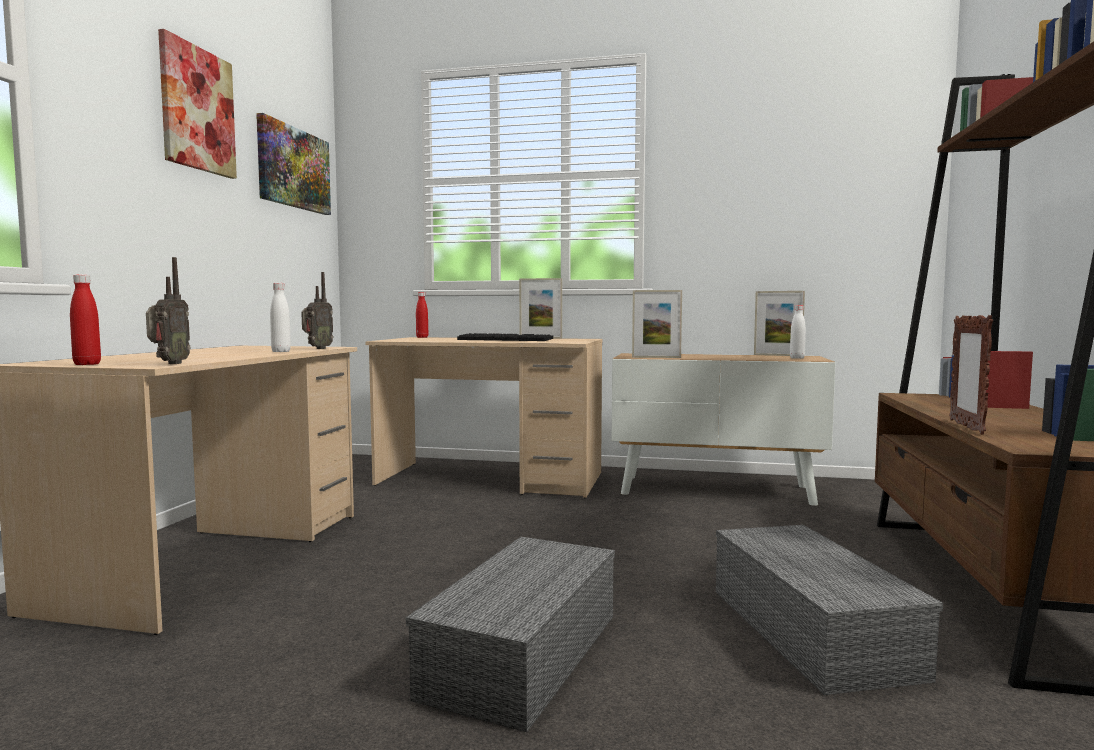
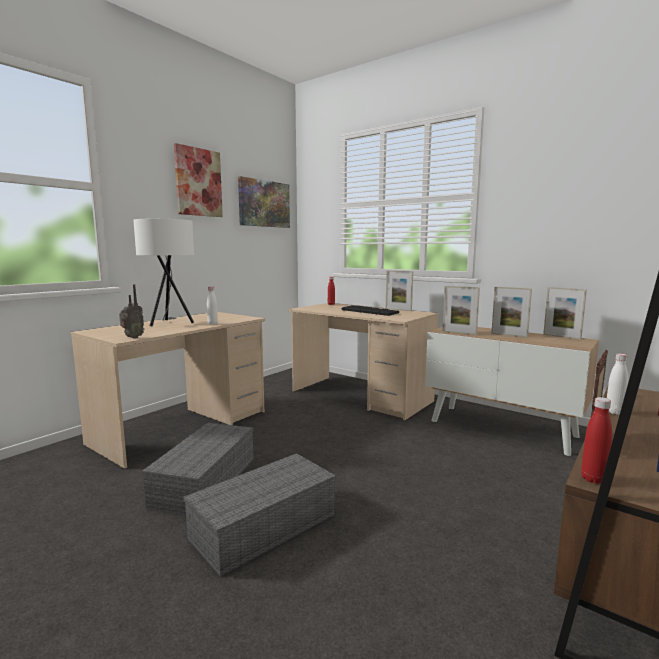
camera: 25 degrees right, 5 degrees up
(87, 364) = (103, 335): red bottle -> red bottle (593, 479)
(193, 353) = (170, 323): none -> white table lamp
(317, 348) = (238, 320): radio -> none
(719, 356) = (509, 335): none -> picture frame
(797, 358) = (568, 343): white bottle -> white bottle (614, 412)
(806, 629) = (447, 558): grey storage box -> grey storage box (205, 480)

